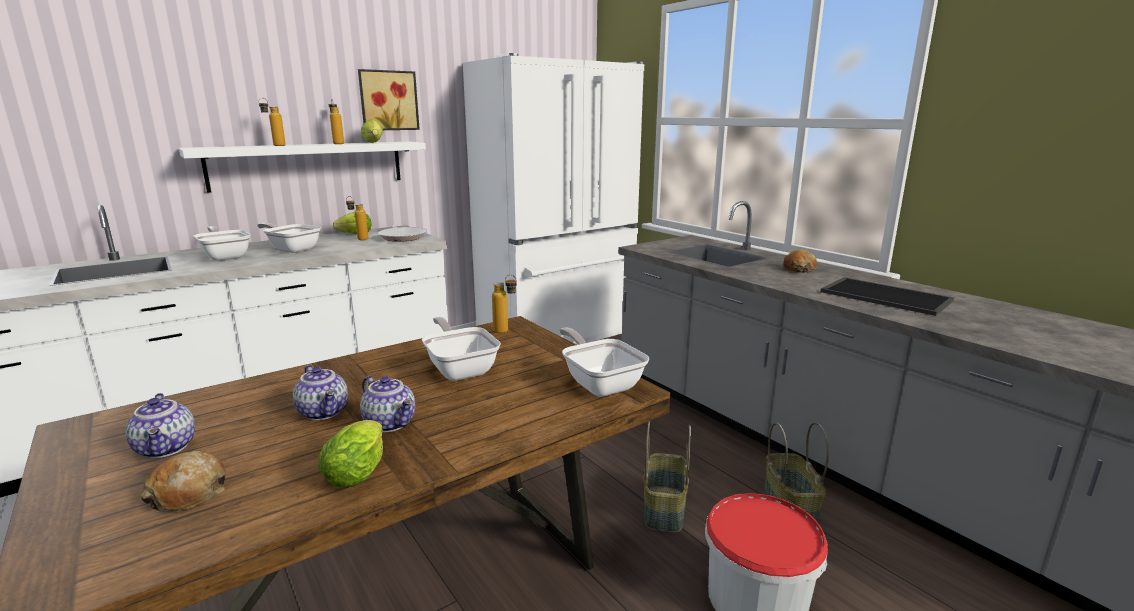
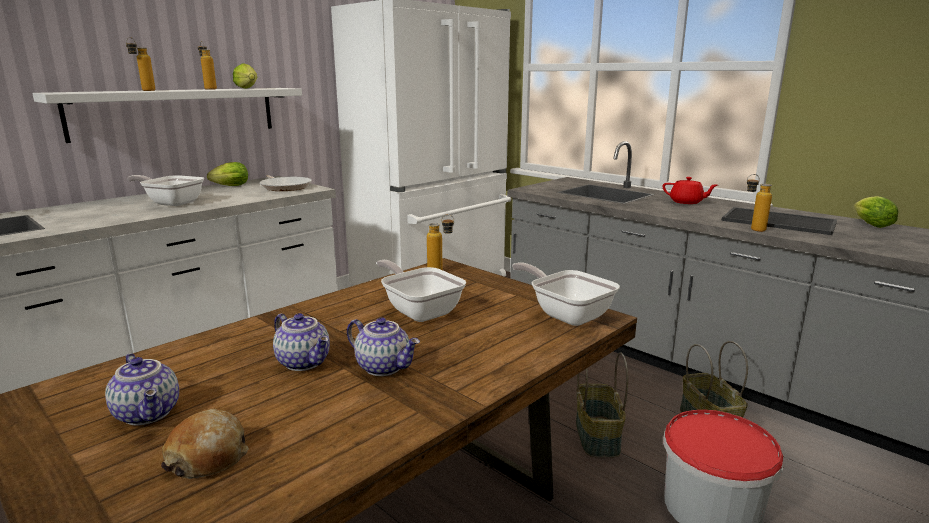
camera: 10 degrees left, 0 degrees up
(225, 256) = (99, 212): frying pan -> none
(359, 239) = (239, 190): bottle -> bottle (752, 230)
(360, 471) = (384, 415): lettuce -> lettuce (869, 224)
(388, 100) = (257, 44): picture -> none
(798, 269) = (687, 202): bread -> red teapot

